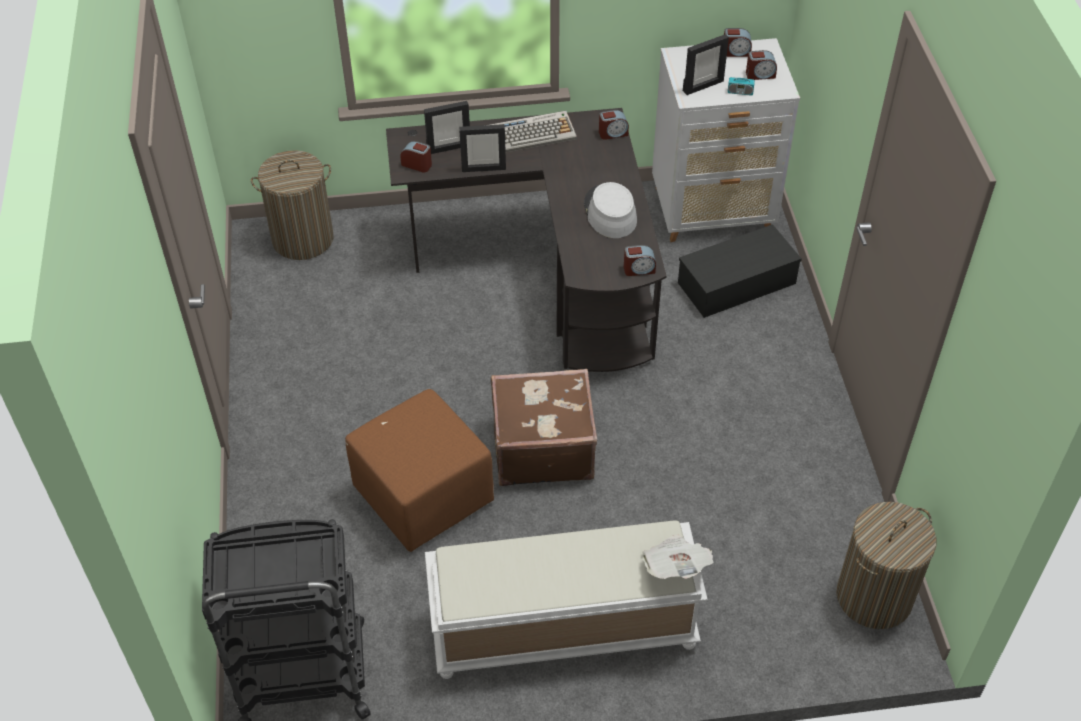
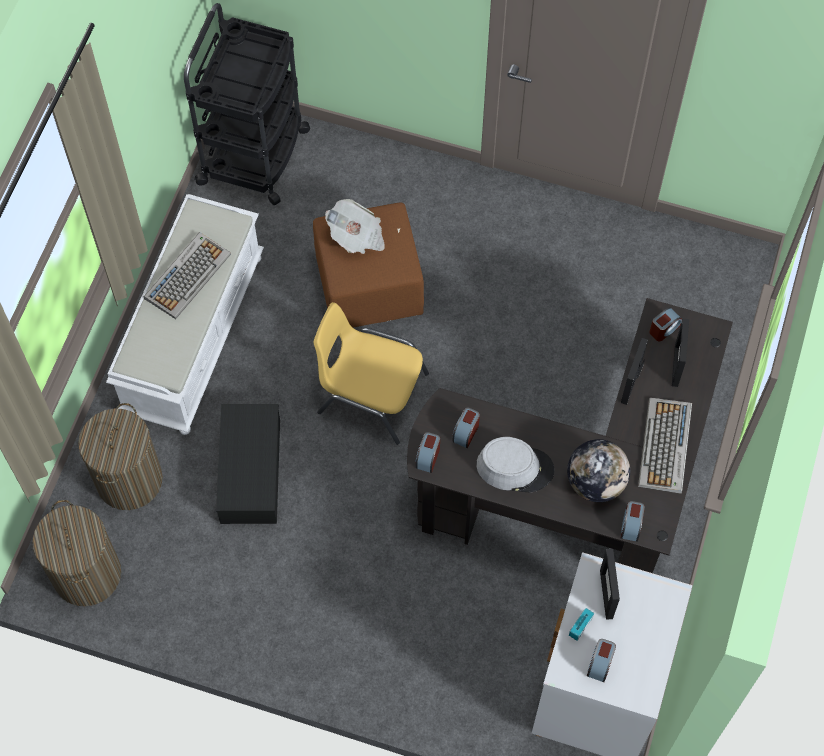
camera: 115 degrees right, 15 degrees up
(303, 239) = (724, 295): laundry basket -> laundry basket (129, 479)
(542, 447) = (371, 393): brown suitcase -> yellow chair
(542, 573) = (187, 275): none -> keyboard
(589, 163) = (595, 482): none -> globe
(675, 567) = (139, 366): newspaper -> newspaper (357, 236)
(735, 284) = (479, 657): black storage box -> black storage box (249, 469)
(736, 52) = (650, 660): alarm clock -> alarm clock (466, 432)

